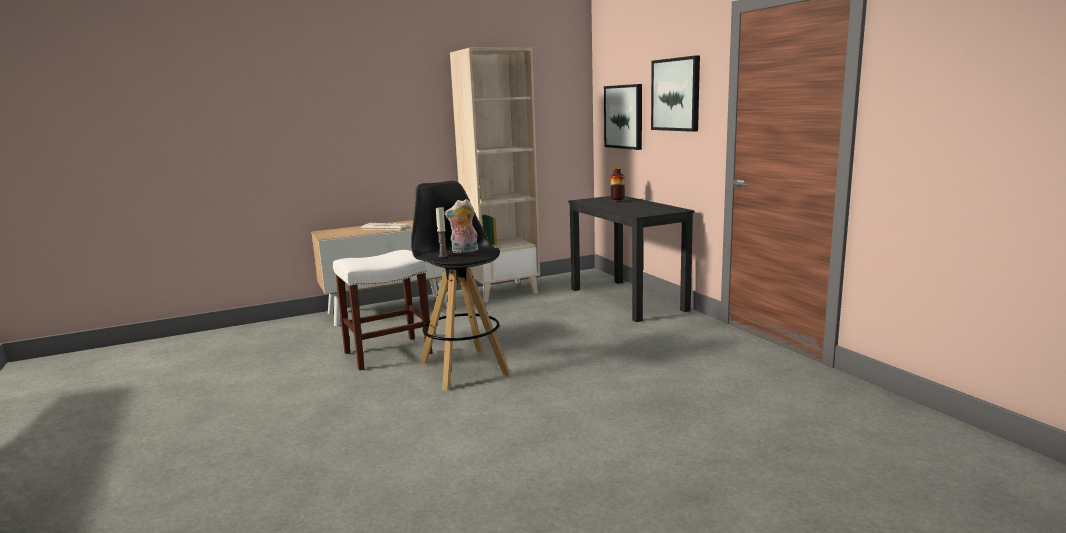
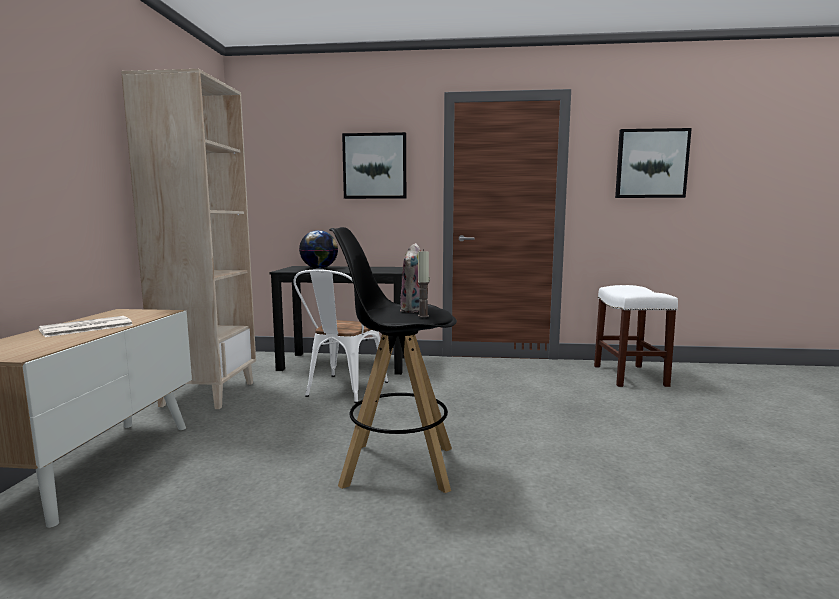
camera: 60 degrees left, 5 degrees down
(387, 353) = (267, 504): white stool -> white stool (630, 376)
(565, 317) = (342, 391): none -> white chair
(617, 201) = (319, 268): vase -> globe
(624, 116) = (293, 187): picture -> picture (651, 164)

